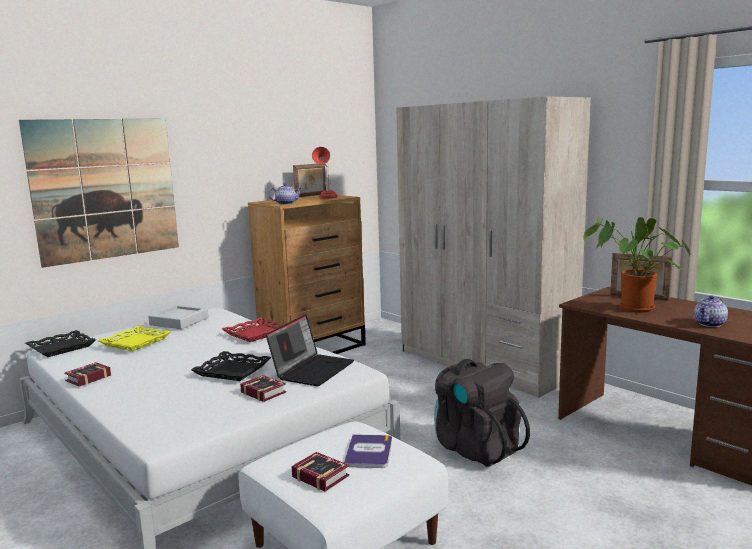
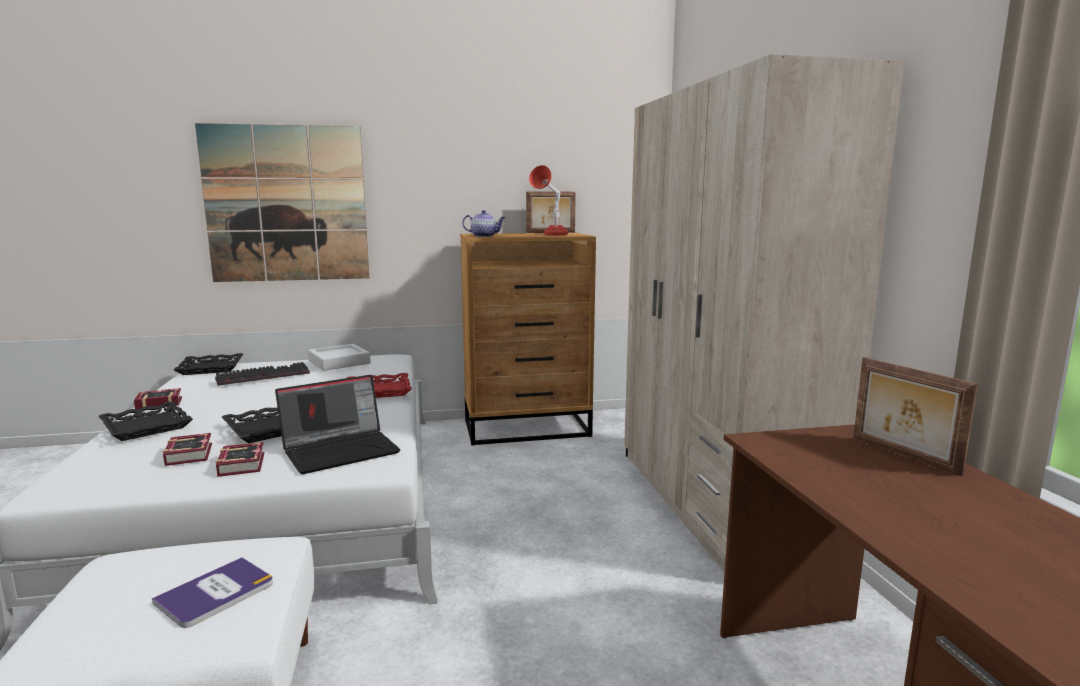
camera: 30 degrees right, 0 degrees up
(126, 392) = (145, 427): none -> black tray
(135, 342) = (264, 376): yellow tray -> keyboard
(320, 475) = (111, 604): book -> book (191, 453)
(475, 448) = (534, 635): black backpack -> none
(632, 309) = (846, 475): potted plant -> none
(710, 324) = (972, 558): teapot -> none

